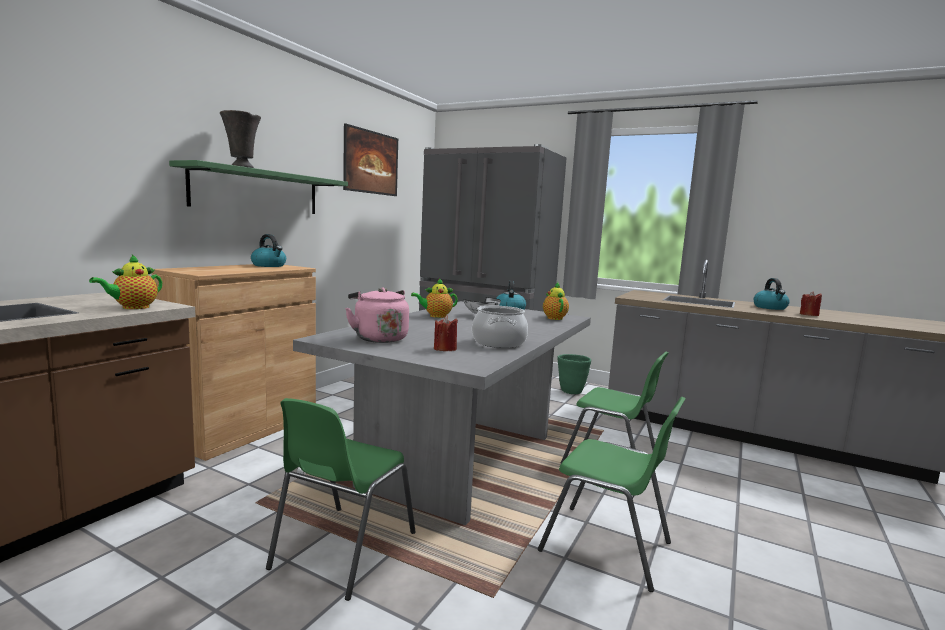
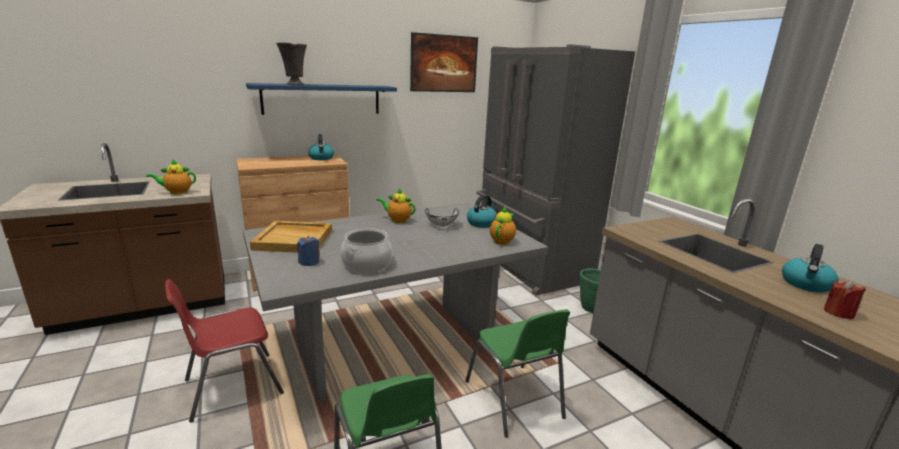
camera: 35 degrees right, 10 degrees up
(258, 191) = (322, 99): green shelf -> blue shelf
(341, 551) = (231, 386): green chair -> red chair
(379, 338) = (294, 239): pink kettle -> beige tray
(445, 349) = (309, 262): red candle -> blue candle

